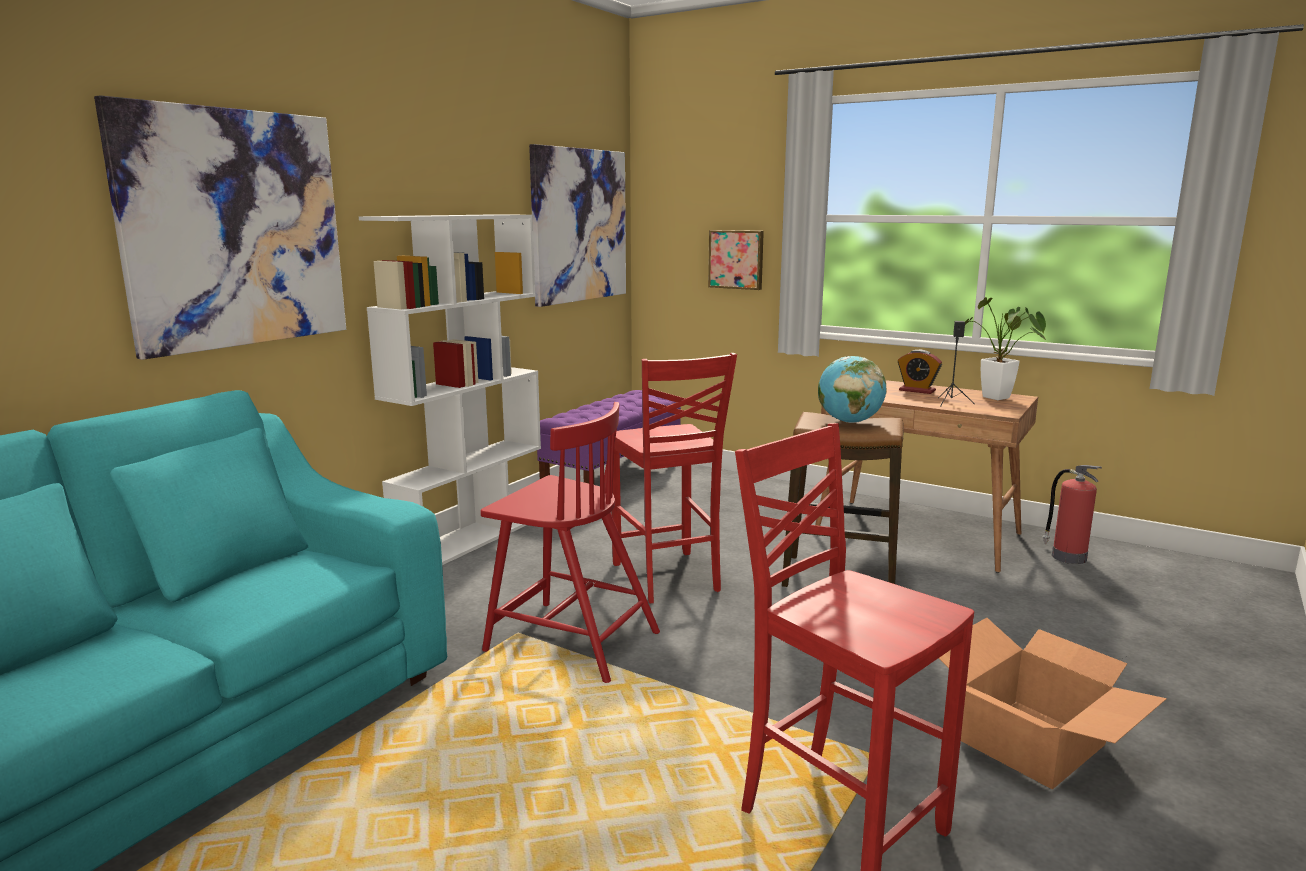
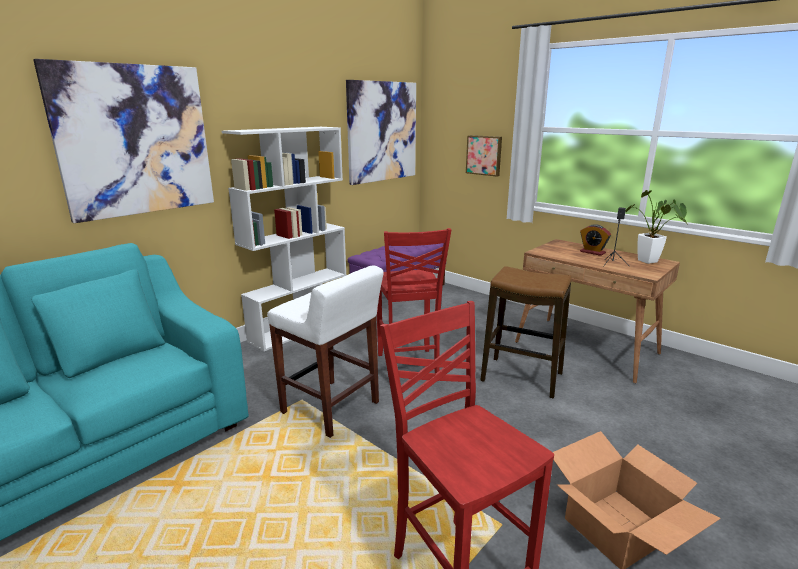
camera: 10 degrees right, 5 degrees up
(569, 640) = (331, 408): red chair -> white stool
(849, 422) = (532, 276): globe -> none
(1067, 556) = (690, 375): fire extinguisher -> none

